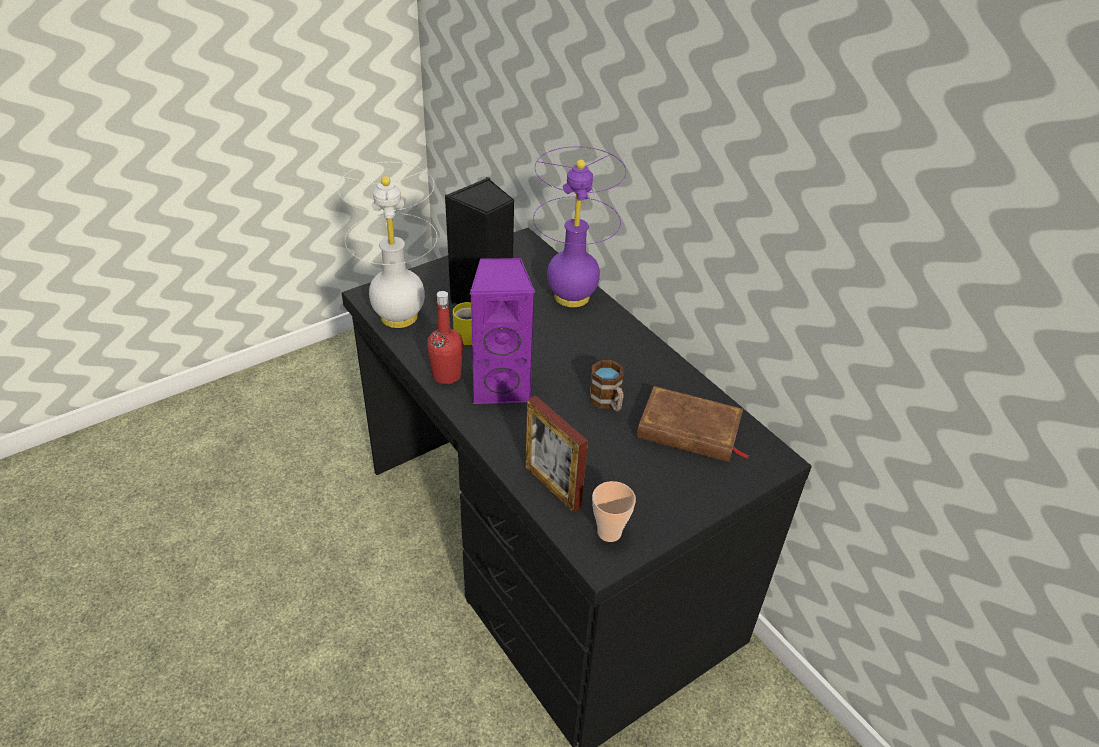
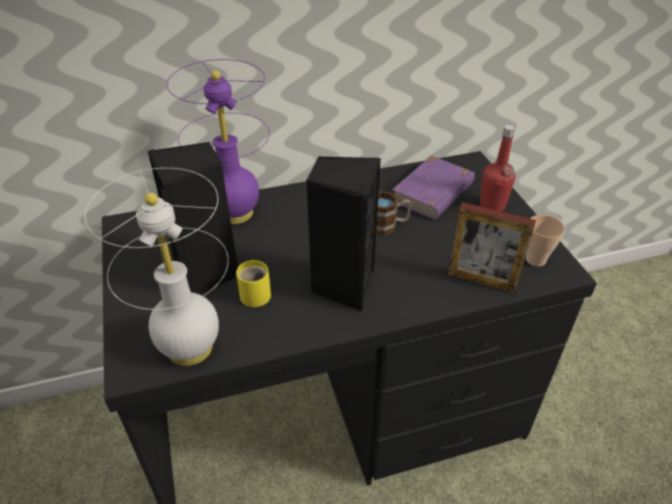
camera: 70 degrees left, 0 degrees up
(446, 375) = (310, 324): red bottle -> red bottle (492, 205)
(502, 386) = (342, 286): purple speaker -> black speaker
(552, 487) = (481, 280): picture frame -> picture frame turned 45 degrees clockwise
(689, 430) = (433, 192): brown book -> purple book

